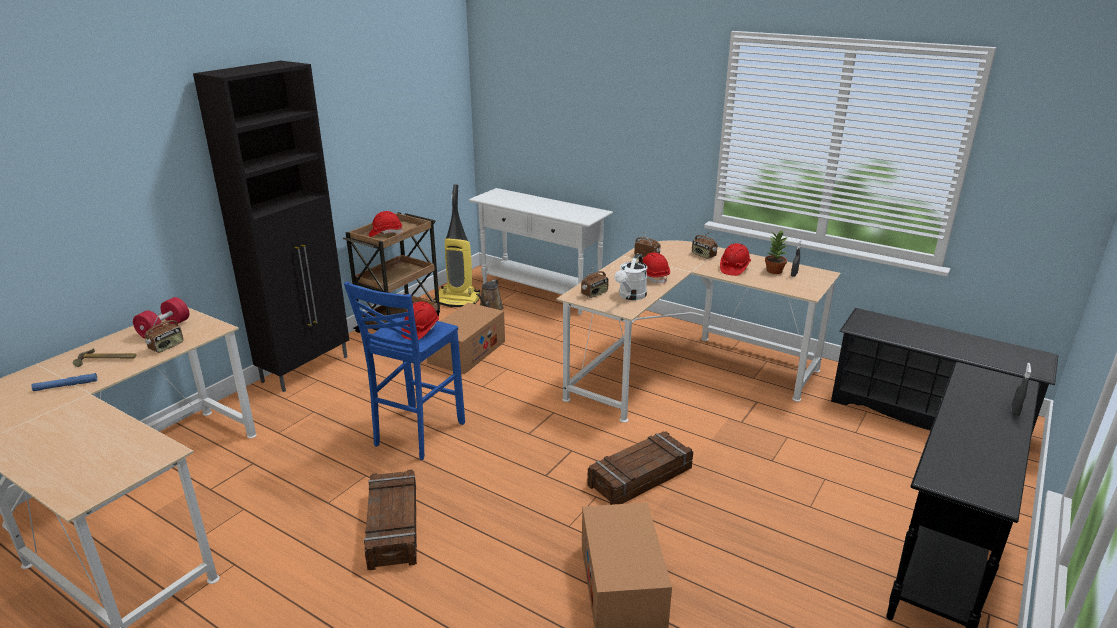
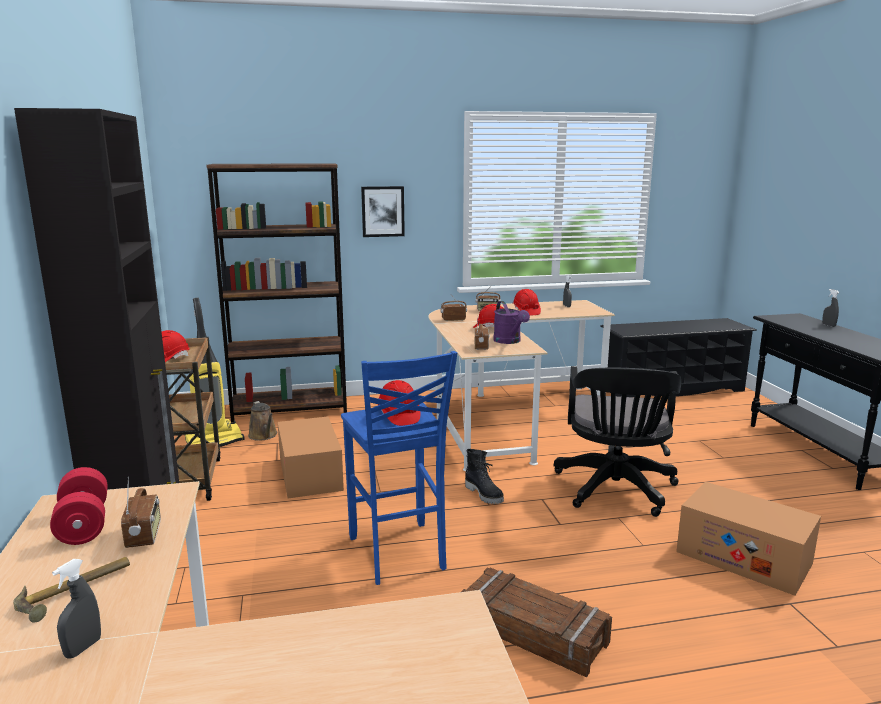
camera: 45 degrees left, 10 degrees down
(66, 385) = (83, 648): blue flashlight -> grey spray bottle
(540, 424) = (484, 494): none -> black boot
(541, 294) = (290, 409): white console table -> brown bookcase
(631, 296) = (509, 341): white watering can -> purple watering can
(639, 476) = (615, 491): crate -> black office chair
(641, 129) = (382, 211): none -> picture
(774, 271) = (551, 307): potted plant -> none

